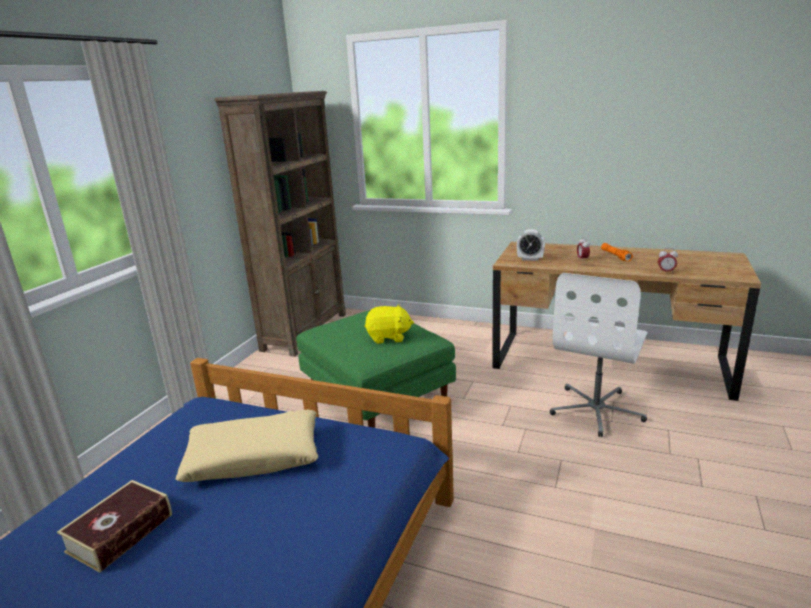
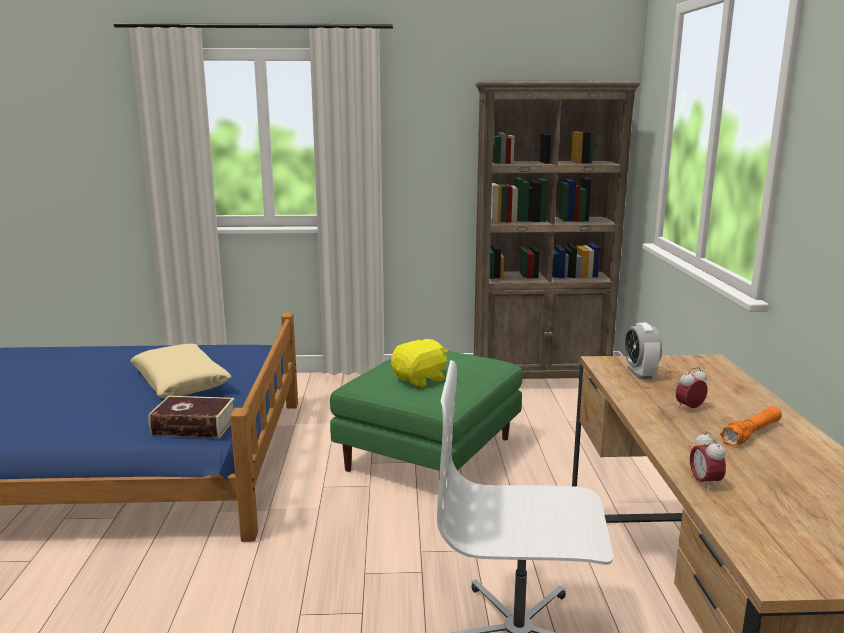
camera: 65 degrees right, 5 degrees down
(120, 533) = (89, 369): book -> book (194, 426)
(388, 337) = (420, 379): yellow plush toy -> yellow plush toy turned 105 degrees counterclockwise

